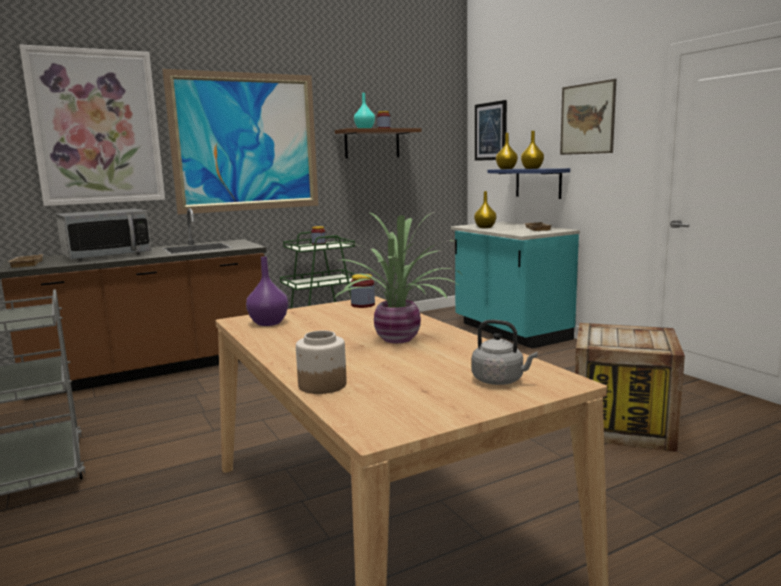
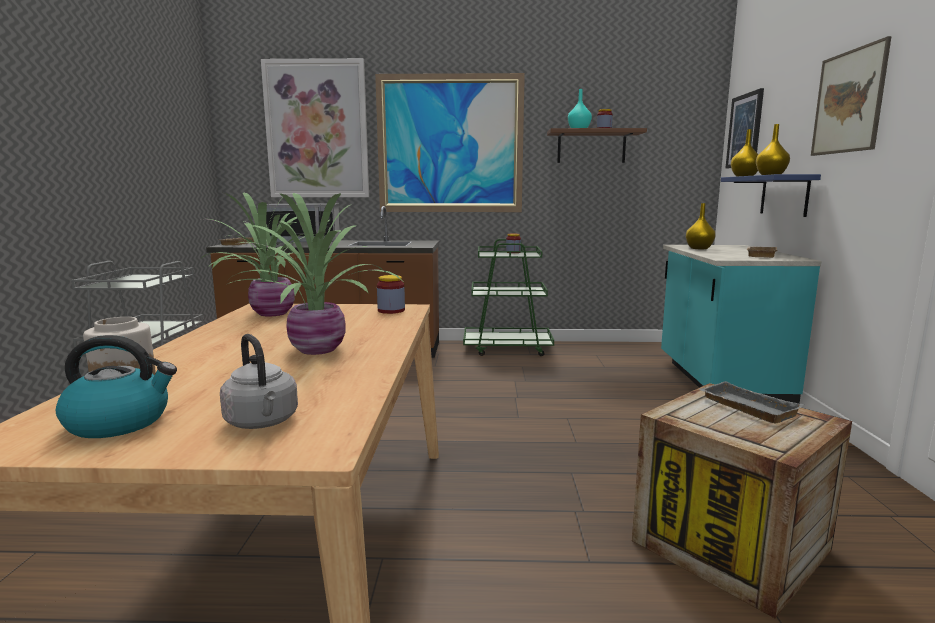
camera: 30 degrees right, 0 degrees up
(268, 323) = (271, 313): purple vase -> potted plant
(414, 403) = (120, 422): none -> kettle
(619, 332) = (745, 407): none -> grey tray

